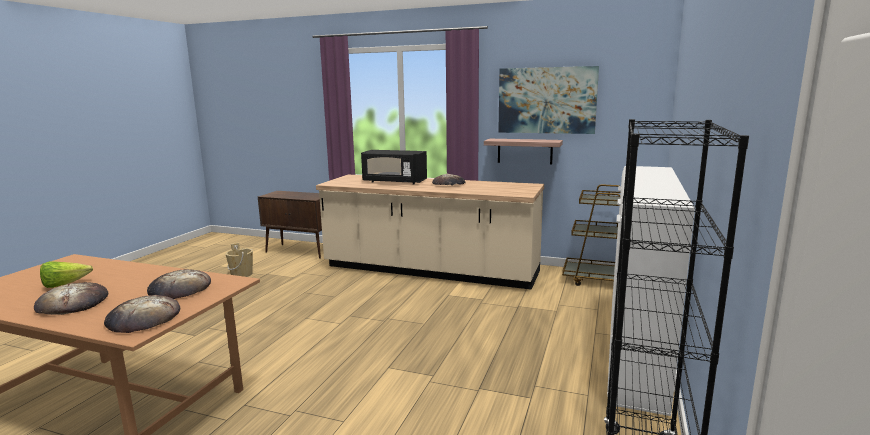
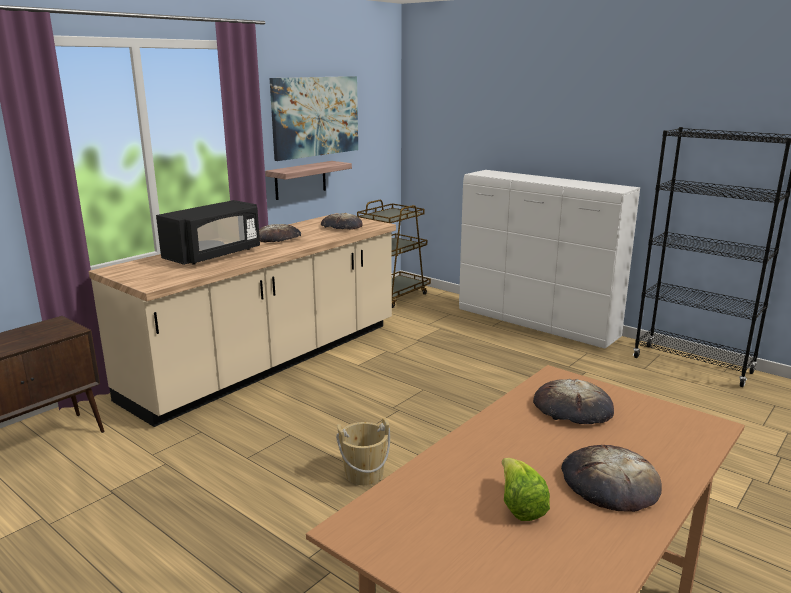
camera: 70 degrees left, 5 degrees up
(143, 318) = (670, 424): bread -> bread (341, 226)
(241, 274) = (74, 520): beige bucket -> beige bucket (364, 474)

